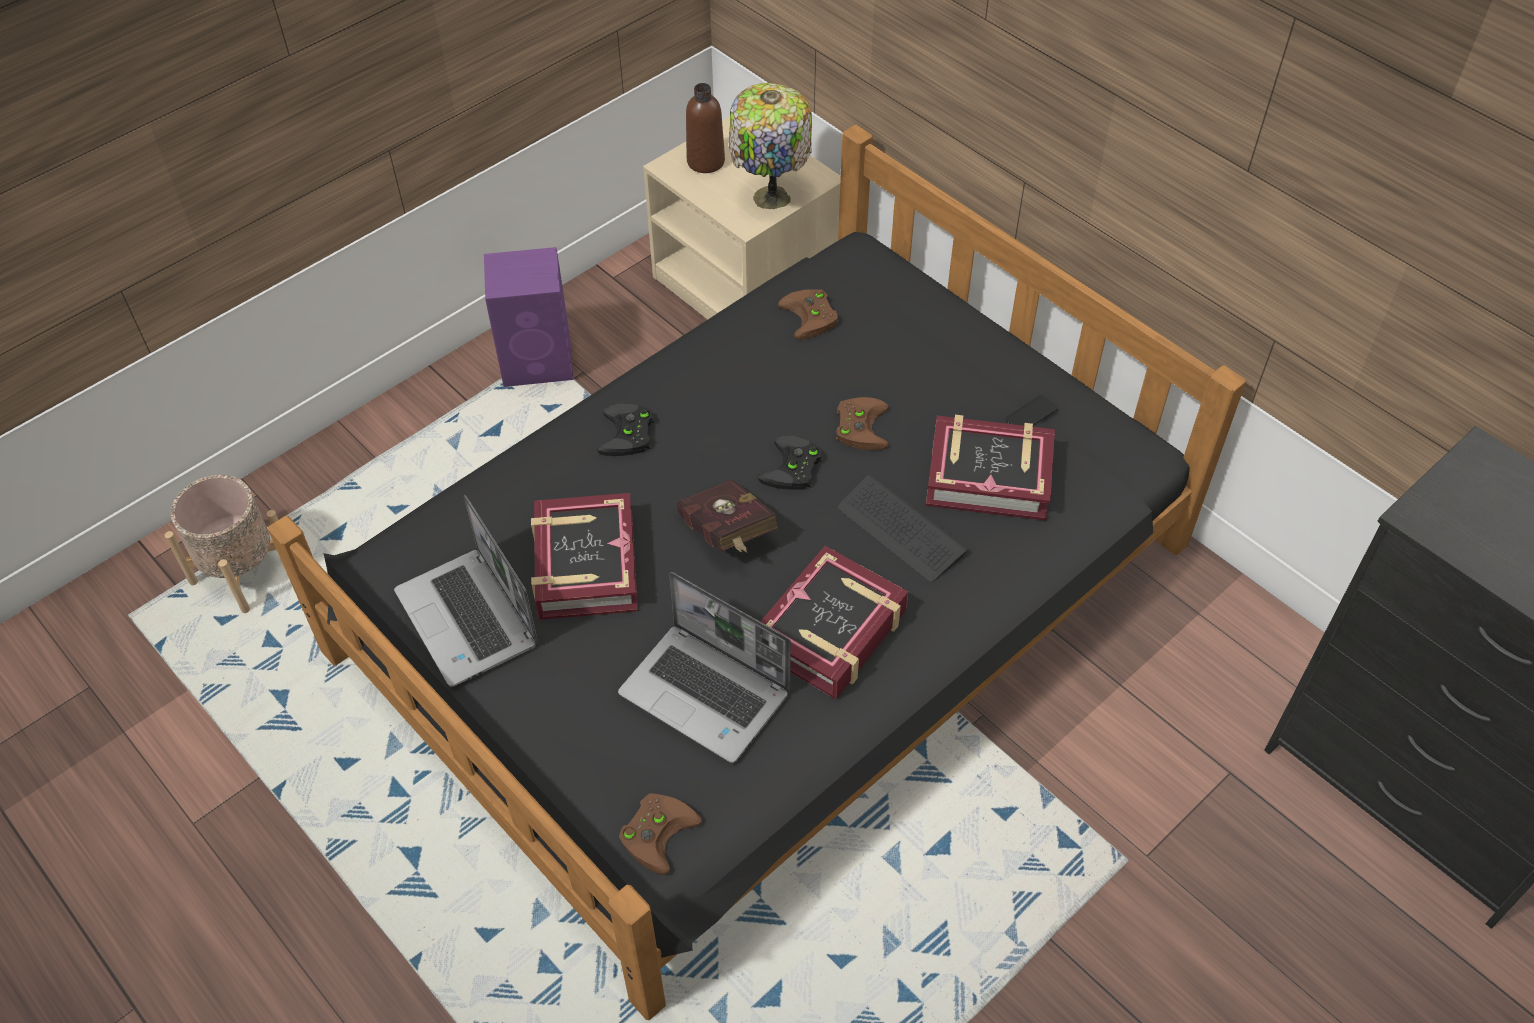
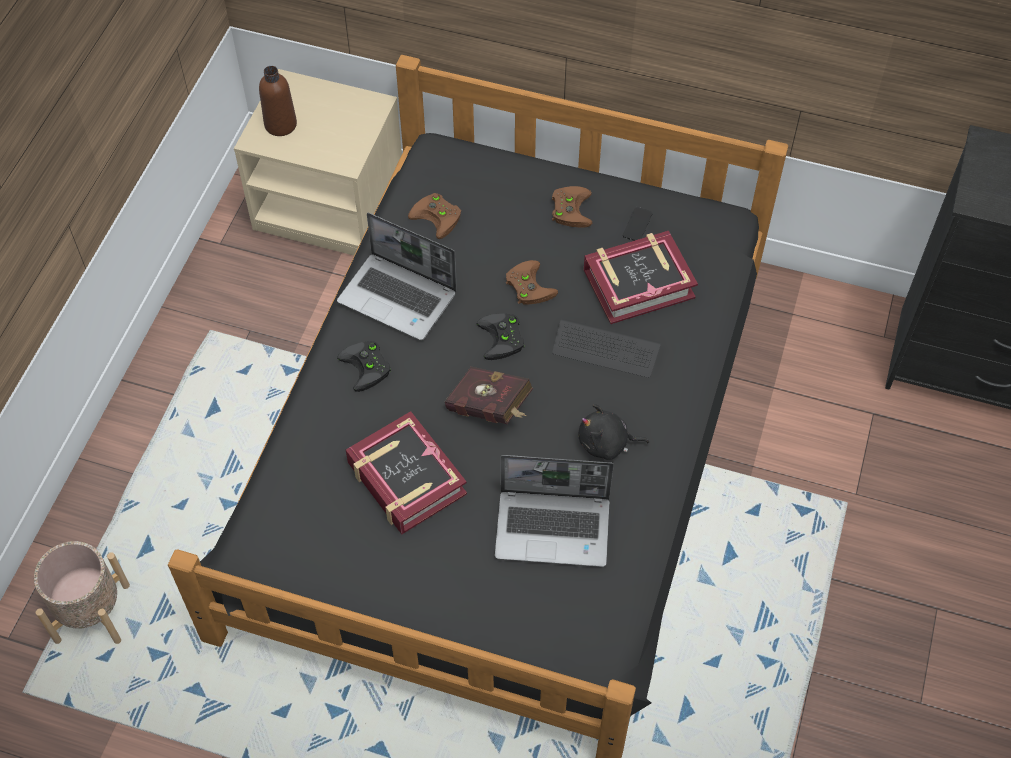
camera: 30 degrees left, 5 degrees up
(470, 619) = (351, 559): laptop -> laptop (399, 297)
(539, 362) = (210, 338): purple speaker -> none
(657, 831) = (585, 637): brown game controller -> brown game controller (569, 208)
(769, 199) = (351, 136): table lamp -> none
(831, 631) = (606, 443): book -> black plush toy

